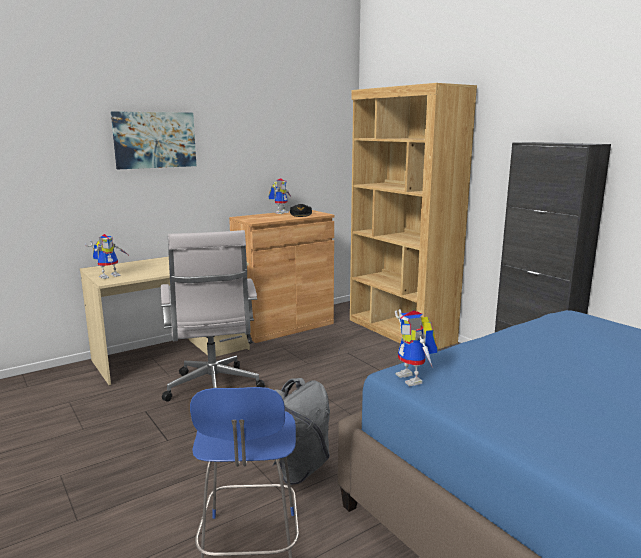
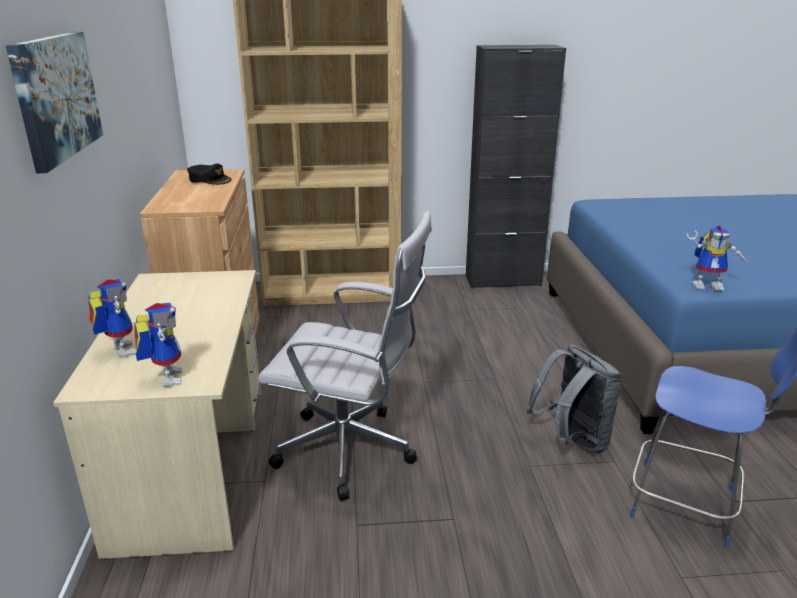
camera: 60 degrees left, 10 degrees up
(280, 212) = (172, 185): toy robot -> toy robot (118, 350)

